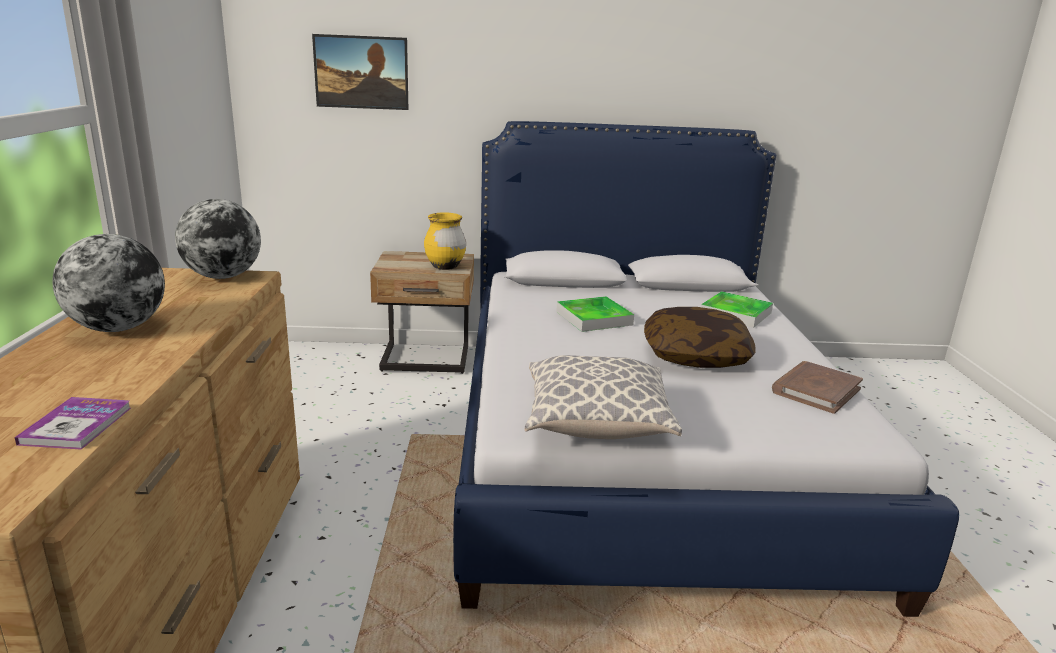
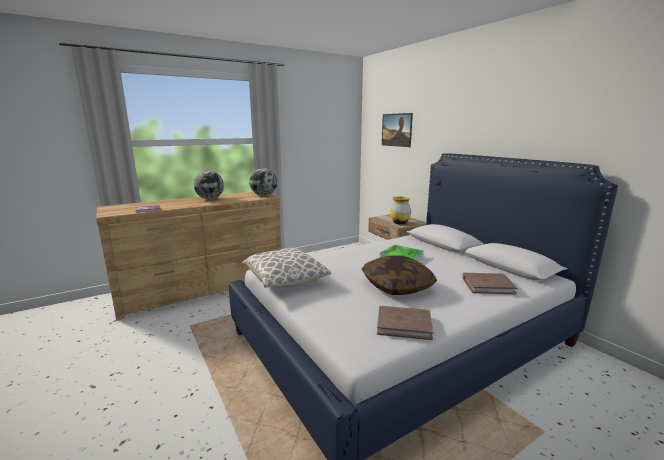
camera: 60 degrees right, 5 degrees down
(736, 313) = (488, 285): tray -> brown book

